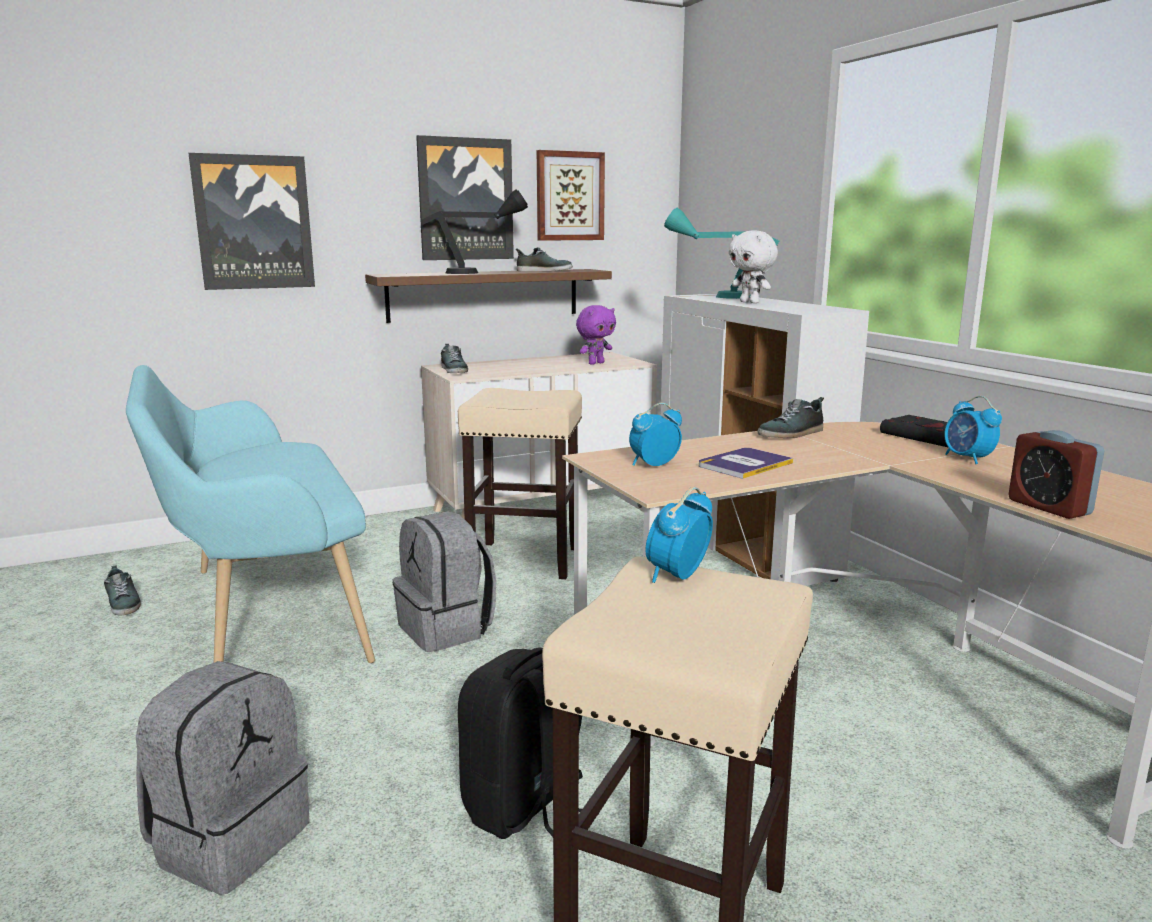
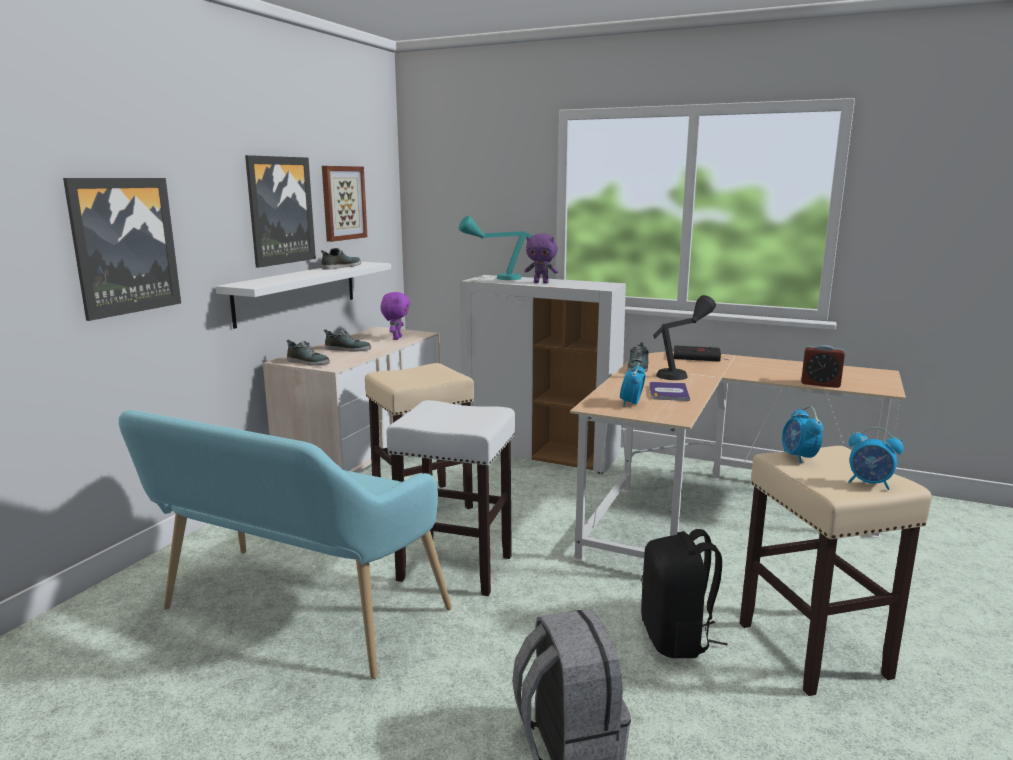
camera: 40 degrees left, 0 degrees up
(124, 603) = (136, 663): shoe -> shoe (348, 349)
(447, 629) = (457, 568): grey backpack -> white stool
(479, 273) = (309, 275): black table lamp -> black table lamp (681, 373)
(484, 294) = (297, 292): brown shelf -> white shelf
(750, 302) = (541, 282): white plush toy -> purple plush toy
(967, 459) = (739, 366): alarm clock -> alarm clock (869, 484)

